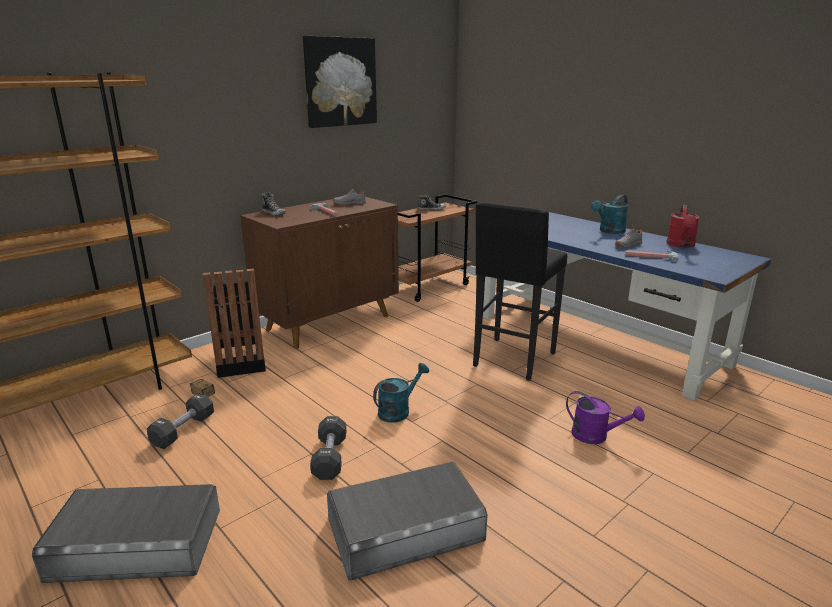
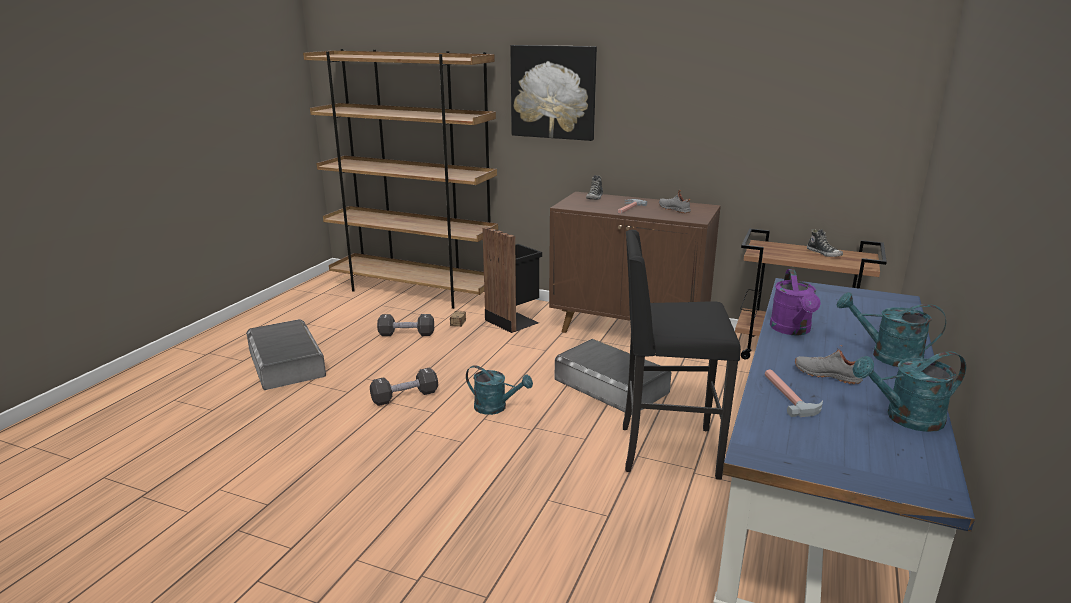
camera: 65 degrees right, 0 degrees up
(340, 82) = (718, 70): picture -> picture (553, 92)
(405, 528) = (331, 453): grey storage box -> grey storage box (611, 386)
(596, 436) = (537, 541): purple watering can -> purple watering can (792, 330)
(681, 245) = (905, 419): red watering can -> turquoise watering can

